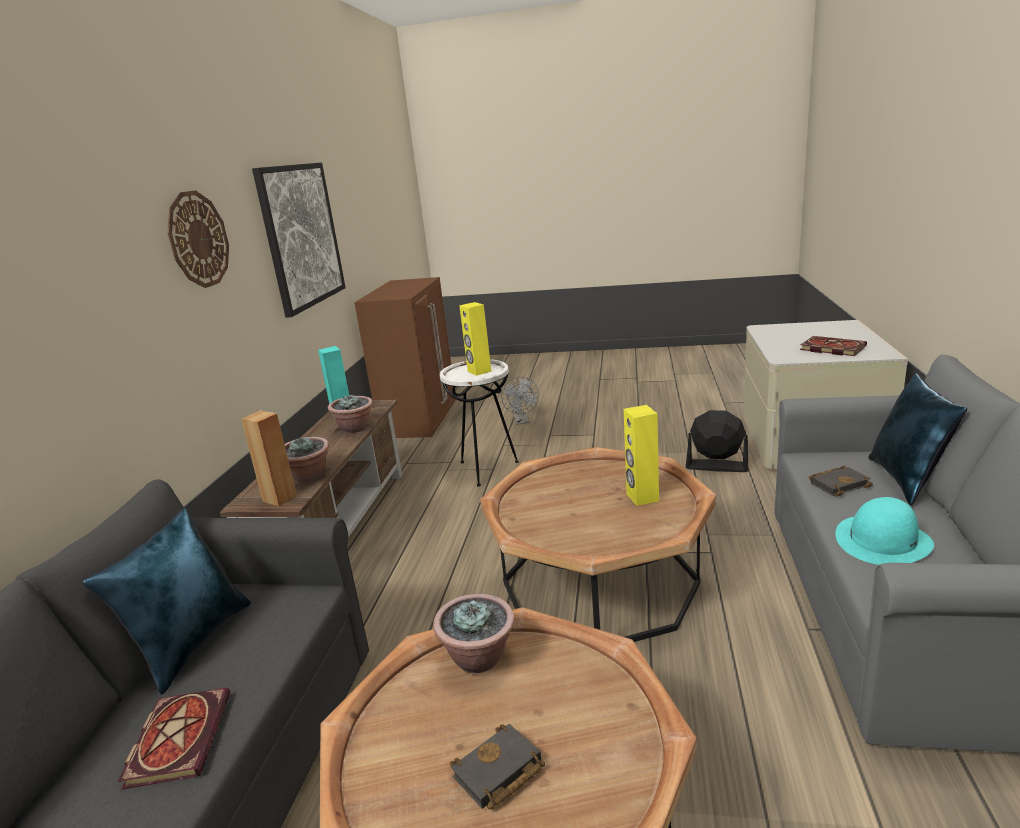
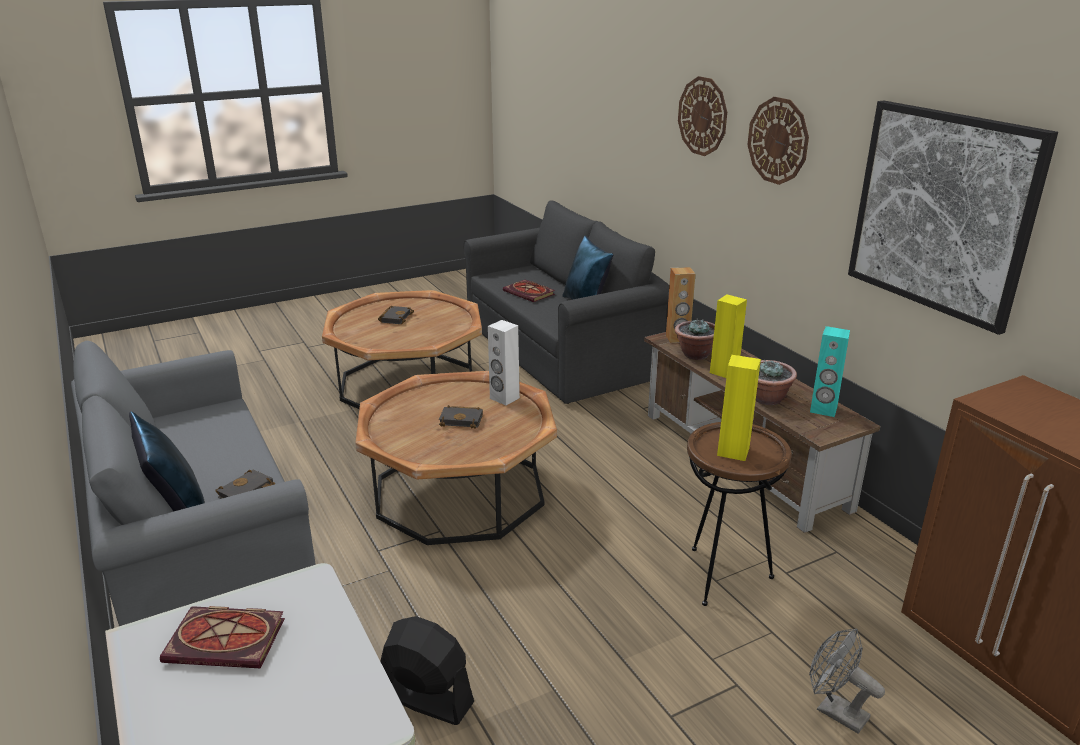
camera: 140 degrees right, 5 degrees up
(100, 255) = (703, 116): none -> wall clock
(479, 658) = (438, 334): potted plant -> none
(486, 469) = (723, 576): white side table -> brown side table
(522, 513) = (504, 398): none -> white speaker
(587, 501) = (462, 420): none -> black book
(642, 497) = (420, 434): yellow speaker -> yellow speaker (724, 372)
(716, 466) = (424, 697): black fan -> black fan turned 135 degrees counterclockwise
(883, 540) = (220, 447): turquoise hat -> none

